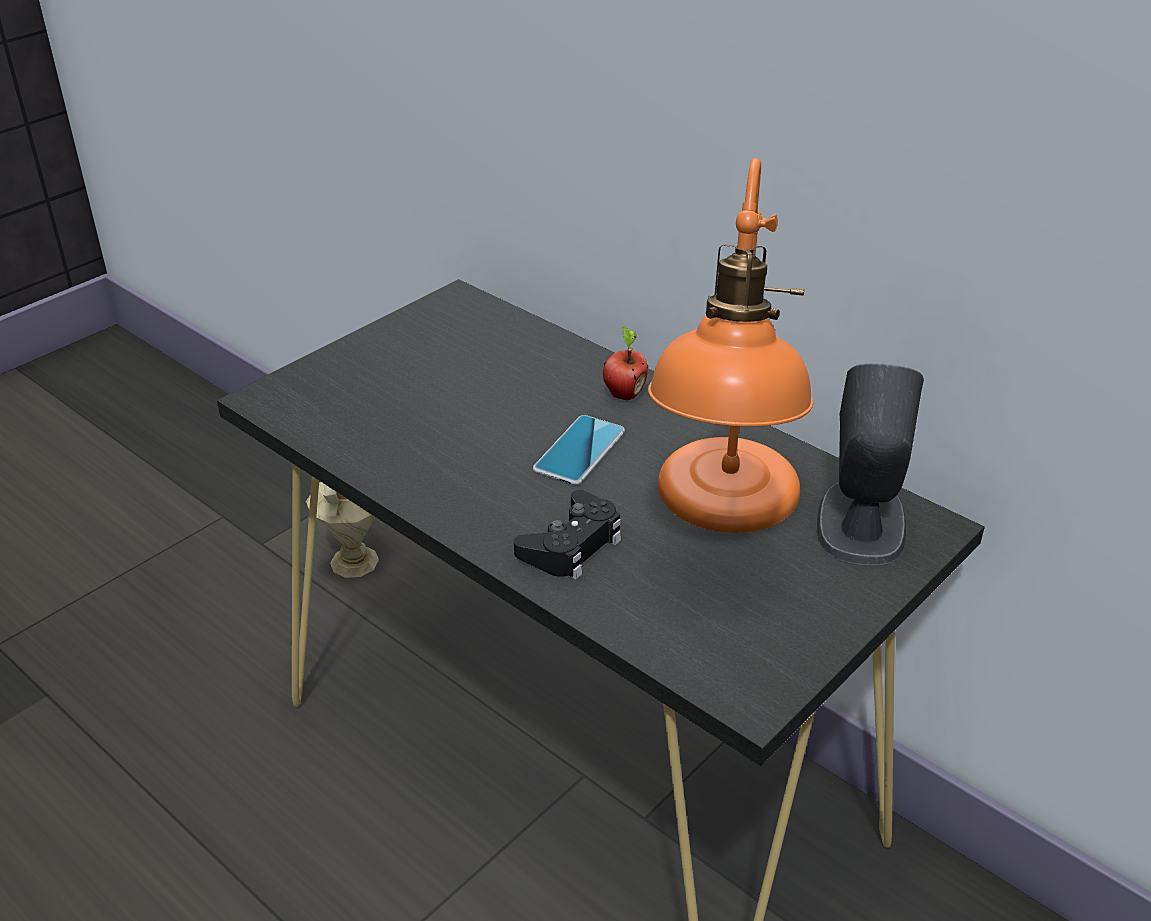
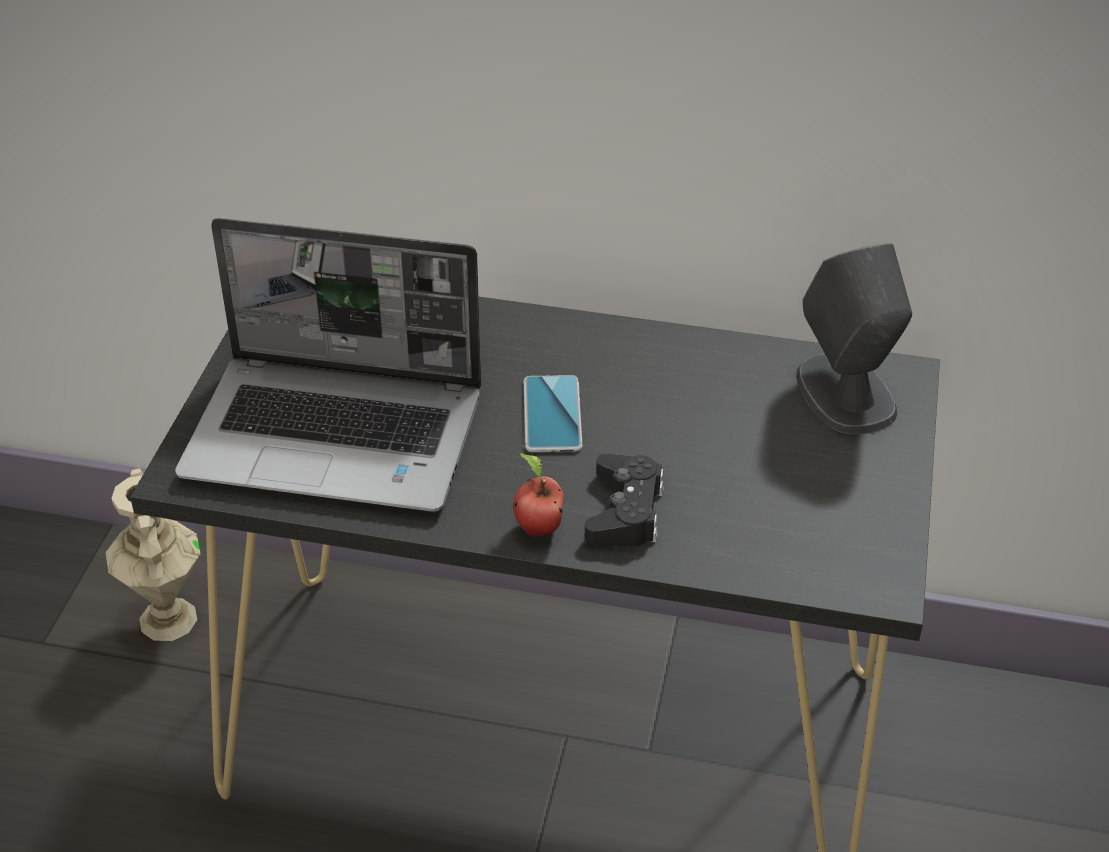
camera: 30 degrees left, 5 degrees up
(399, 409) = (339, 435): none -> laptop
(623, 394) = (542, 341): apple -> apple (537, 527)
(724, 528) = (740, 442): orange table lamp -> none

